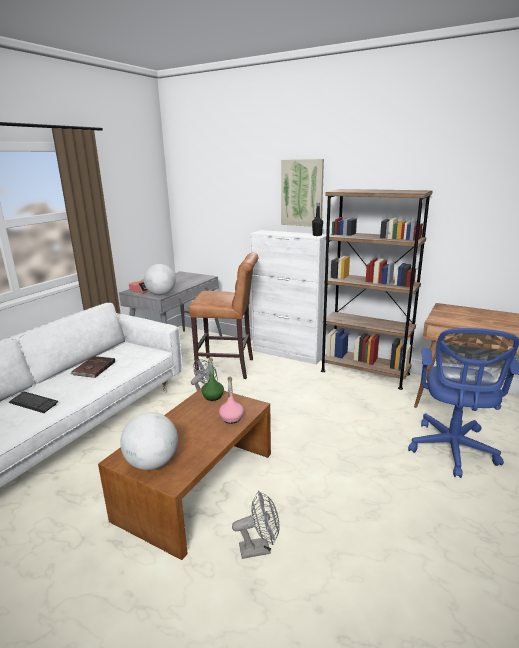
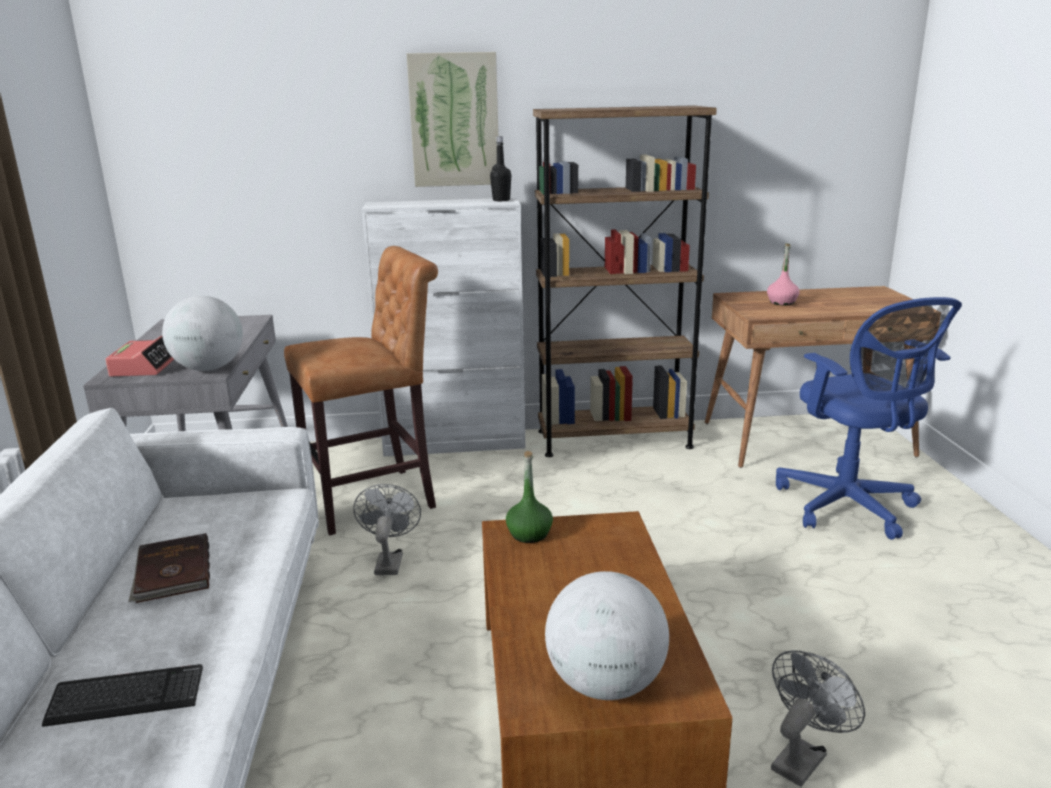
camera: 35 degrees left, 0 degrees up
(231, 418) = (618, 556): pink bottle -> pink bottle (782, 302)

